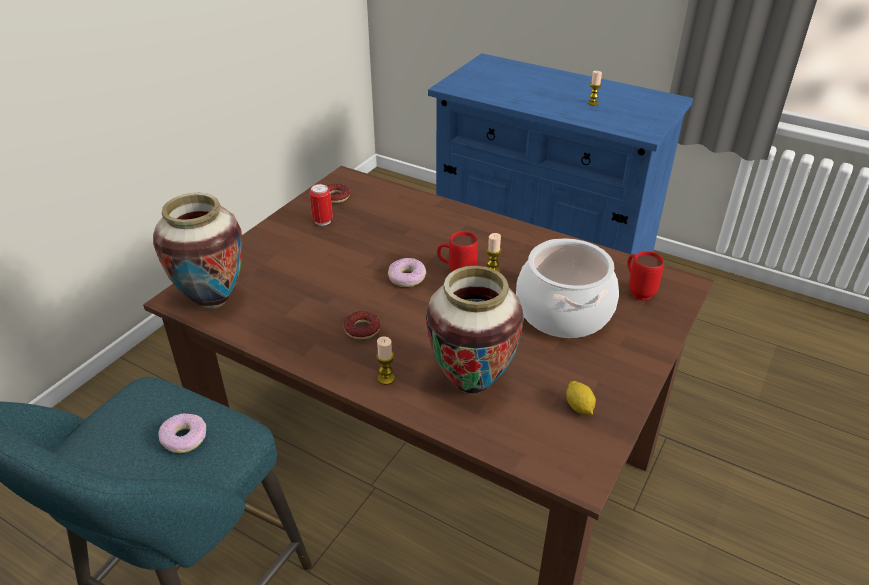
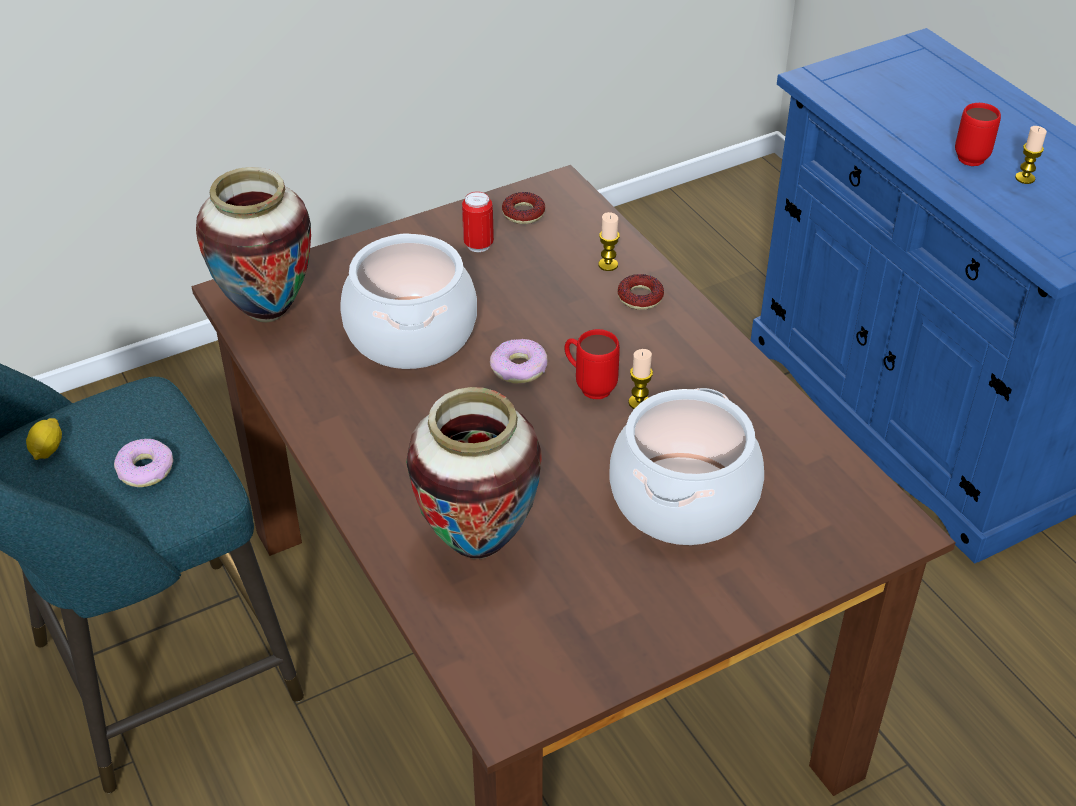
camera: 30 degrees right, 5 degrees up
(322, 281) = (410, 333): none -> cooking pot
(362, 329) = (407, 417): donut -> donut (640, 297)
(386, 378) = (384, 493): candle -> candle (608, 265)
(579, 406) = (584, 632): lemon -> lemon (47, 449)
(637, 291) = (818, 512): red mug -> red mug (969, 155)

